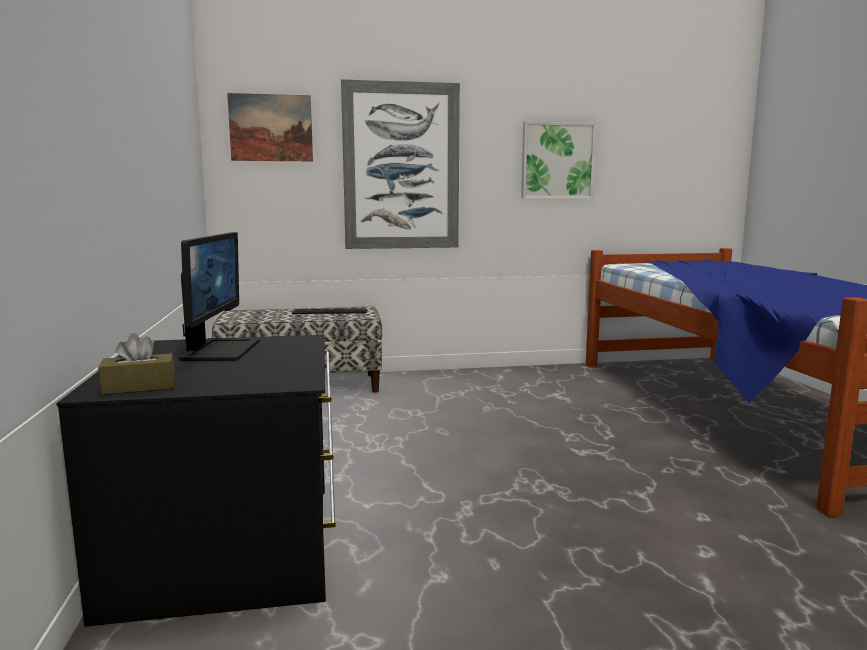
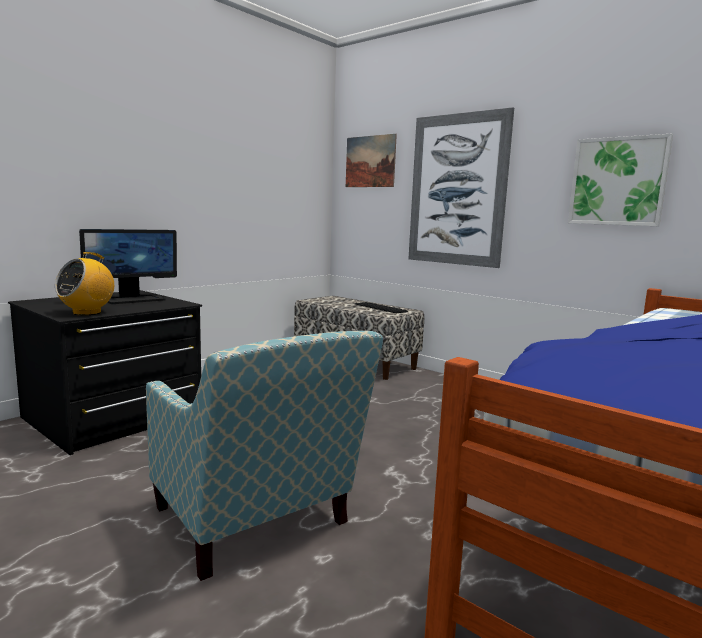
camera: 50 degrees right, 0 degrees up
(139, 387) = (41, 303): brown tissue box -> none
(285, 374) = (87, 313): none -> radio
(627, 528) = (257, 525): none -> armchair

